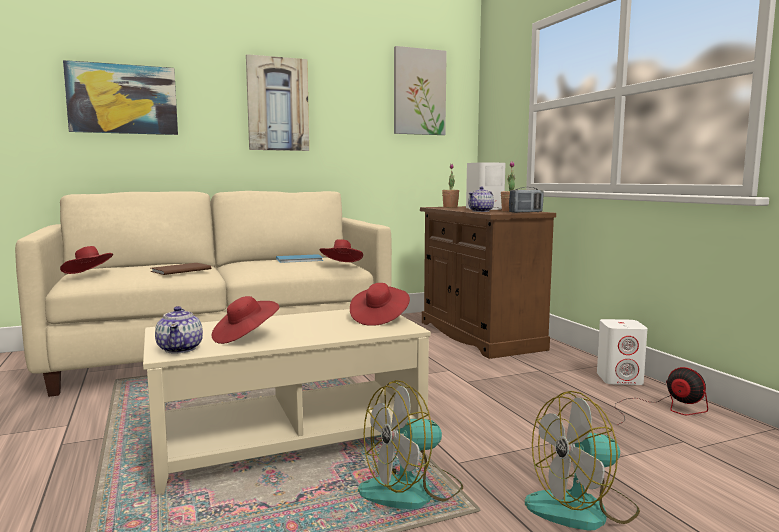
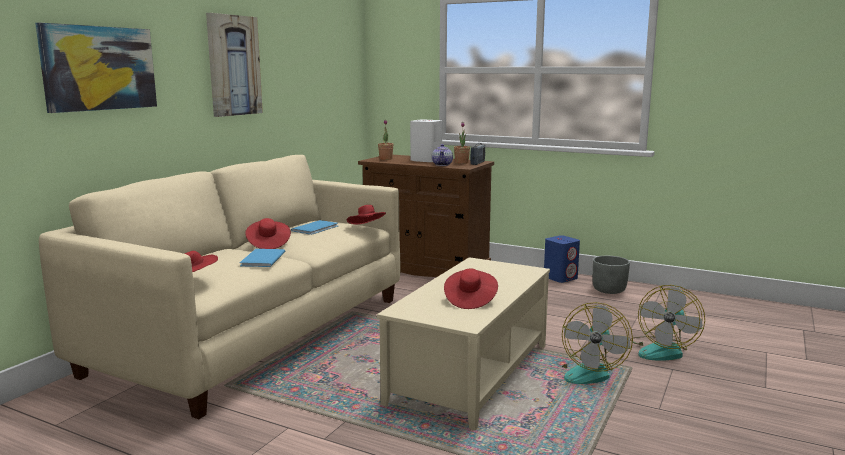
camera: 40 degrees left, 5 degrees up
(179, 270) = (261, 259): brown book -> blue book
(180, 348) = (463, 319): teapot -> none
(379, 319) = (499, 267): red hat -> red hat (268, 244)
(419, 92) = (331, 47): picture -> none
(620, 379) = (560, 278): white speaker -> blue speaker
(664, 409) = (609, 290): fan -> grey planter

